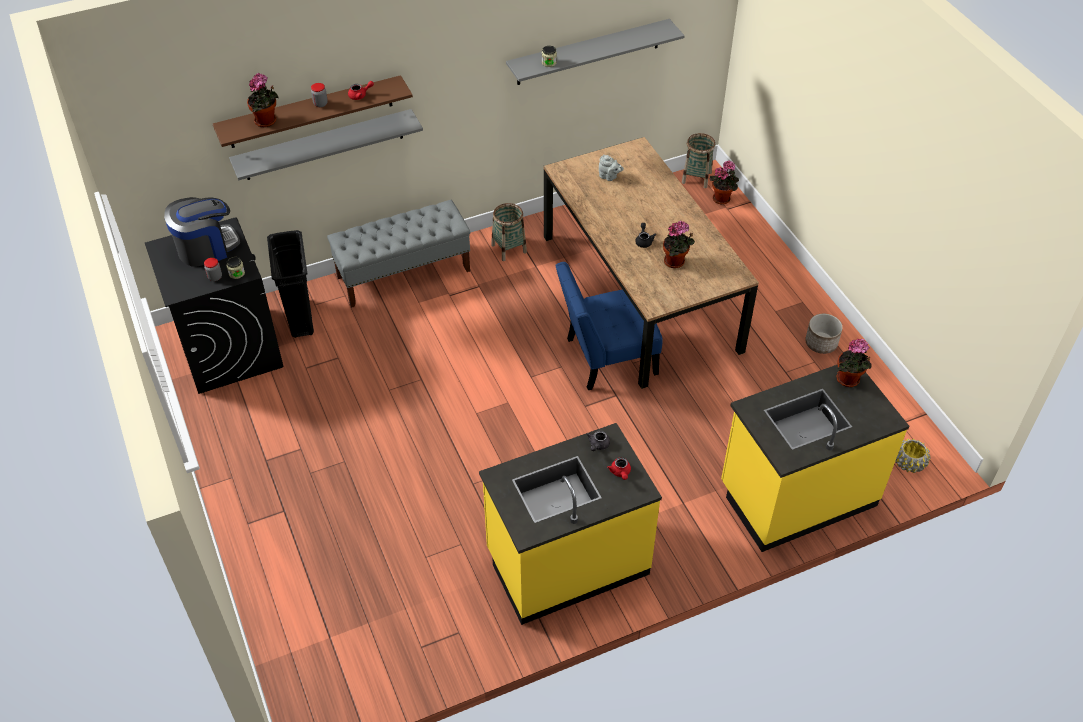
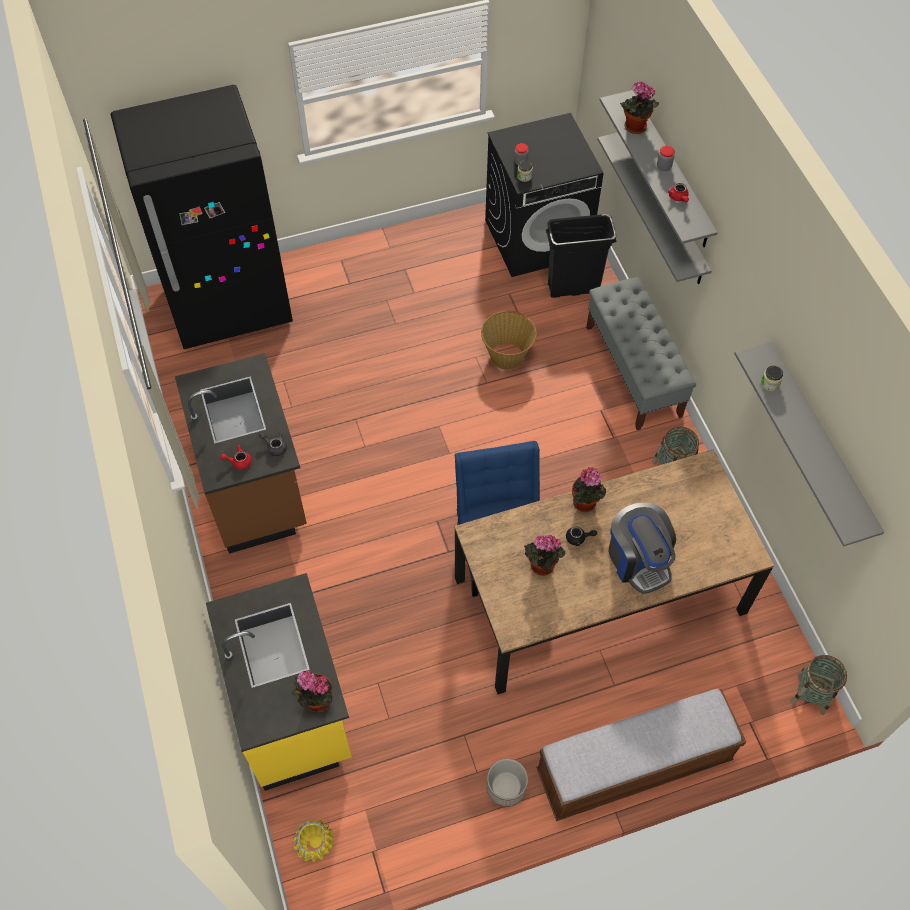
camera: 95 degrees right, 10 degrees up
(206, 248) = (560, 154): coffee machine -> coffee machine (638, 559)
(311, 112) = (670, 171): brown shelf -> grey shelf
(312, 631) = (230, 305): none -> black fridge
(387, 365) = (507, 356): none -> basket
(567, 562) = (255, 487): yellow counter -> brown counter
(609, 177) = (693, 515): grey teapot -> none
(722, 198) = (771, 720): potted plant -> potted plant (586, 504)
(780, 270) = (633, 765): none -> bench

